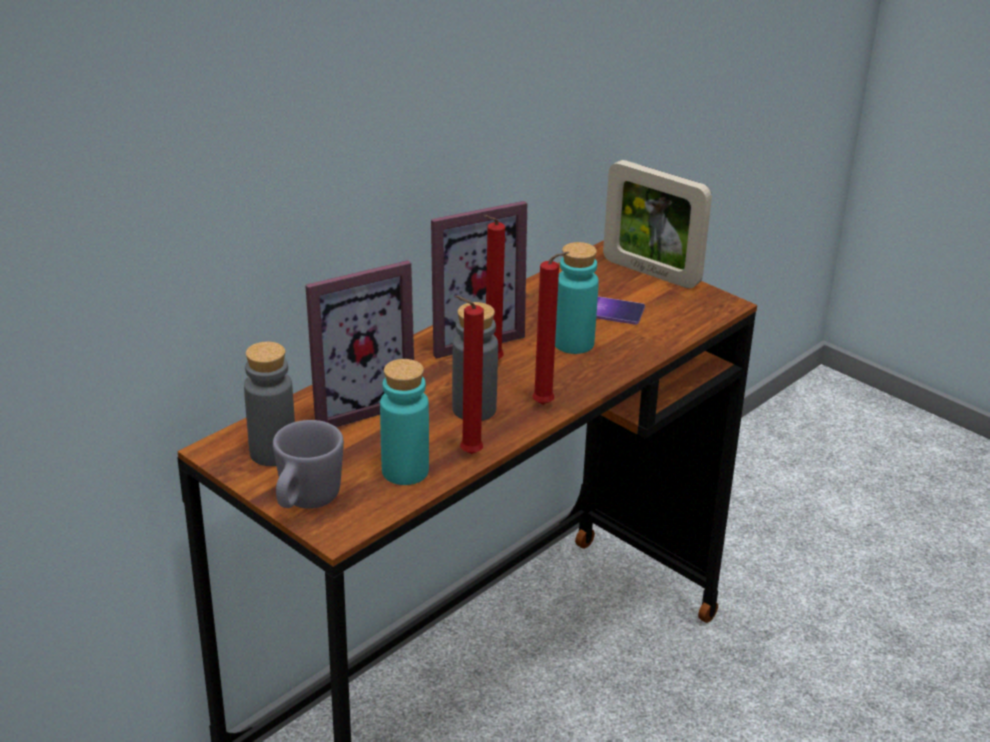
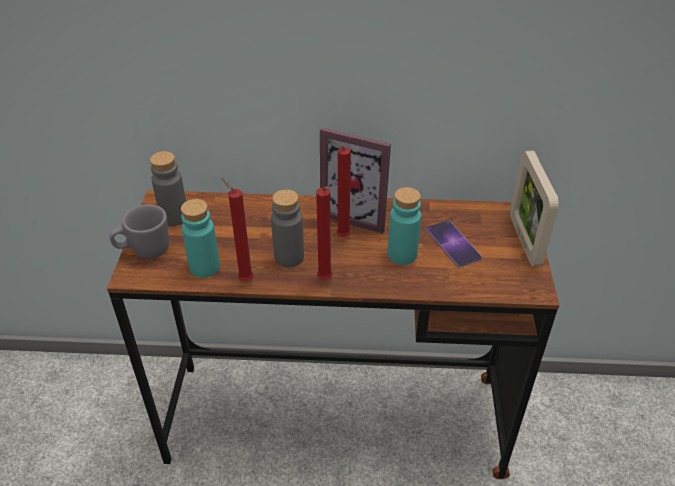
camera: 50 degrees right, 10 degrees up
(354, 403) = (246, 215): picture frame -> none

